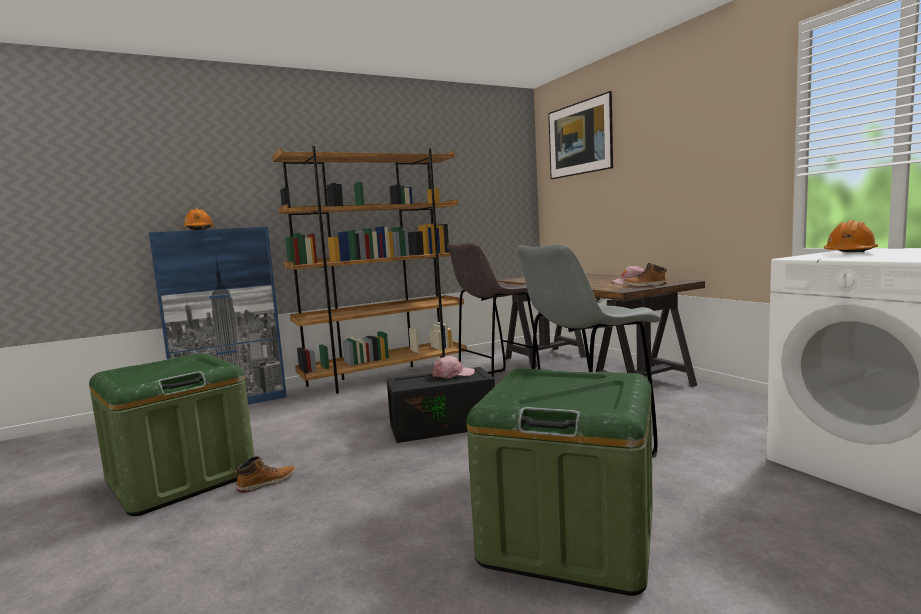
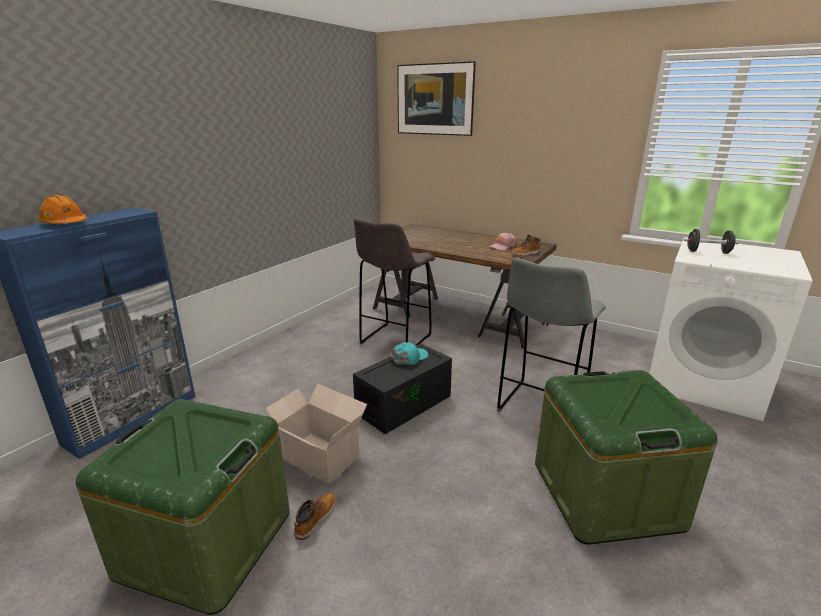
camera: 30 degrees left, 15 degrees up
(323, 446) = (318, 456): none -> cardboard box
(386, 377) = (280, 349): brown bookcase -> none
(453, 374) = (409, 358): pink cap -> turquoise cap
(849, 253) = (708, 252): orange hard hat -> black dumbbell

